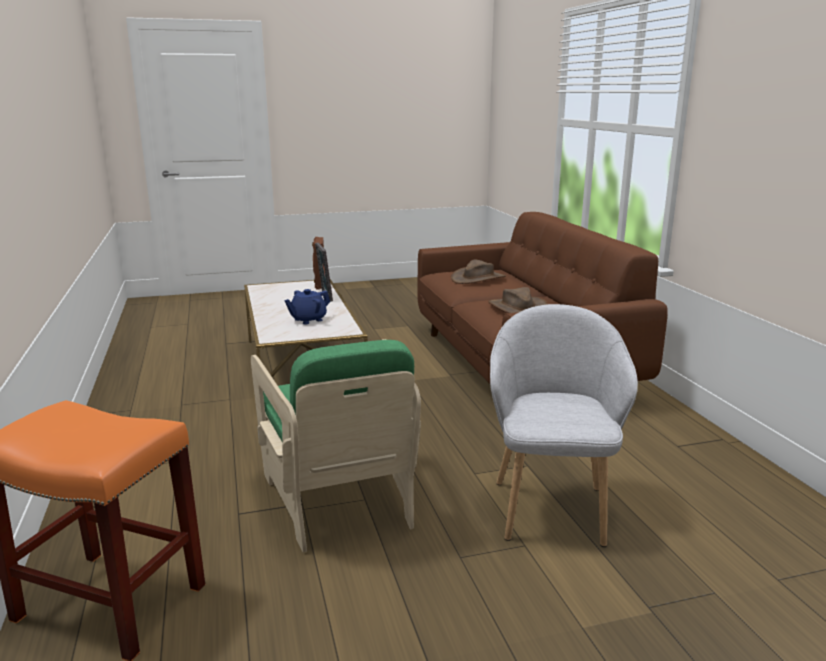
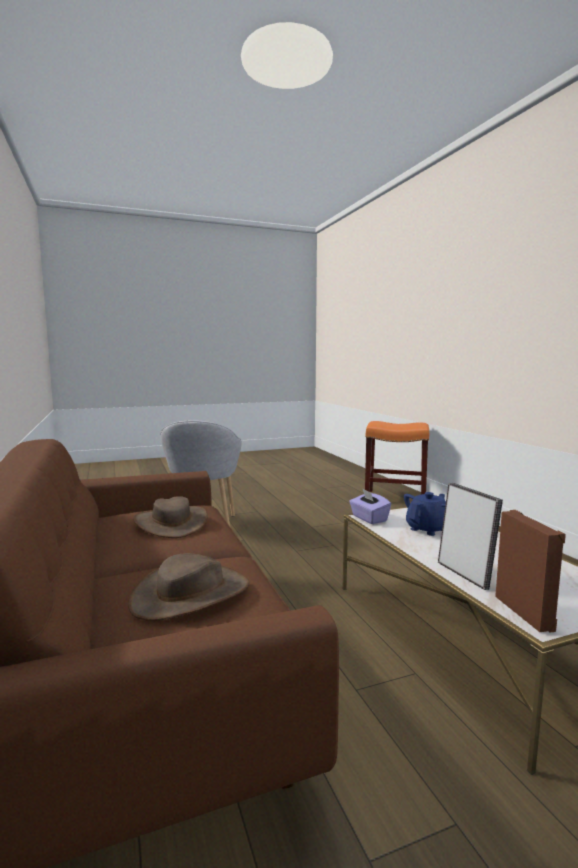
camera: 175 degrees right, 10 degrees down
(339, 498) = (326, 526): green armchair -> none
(347, 329) = (369, 518): none -> purple tissue box

